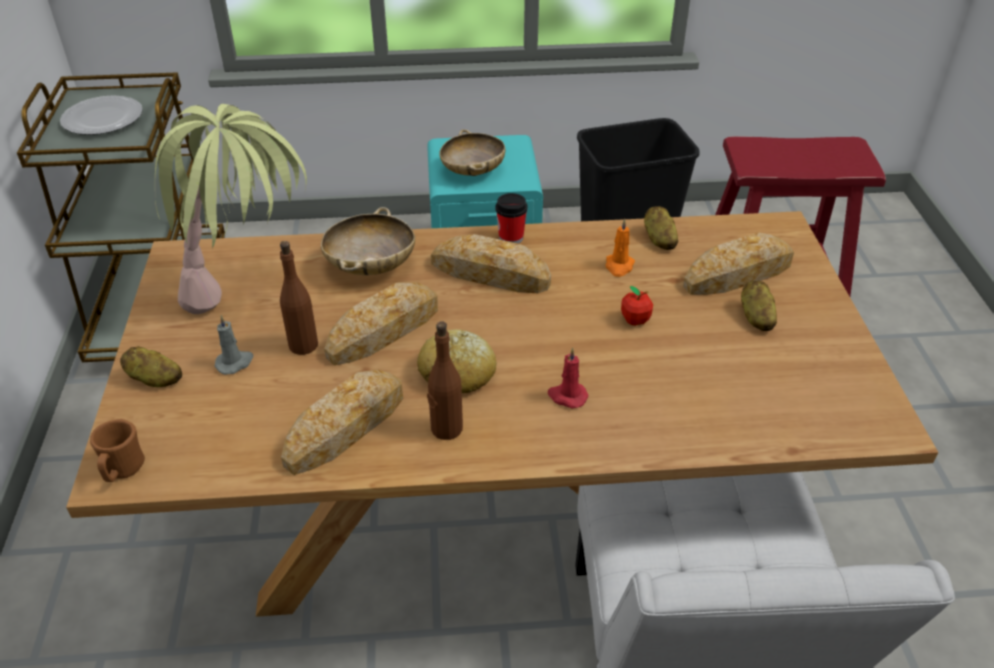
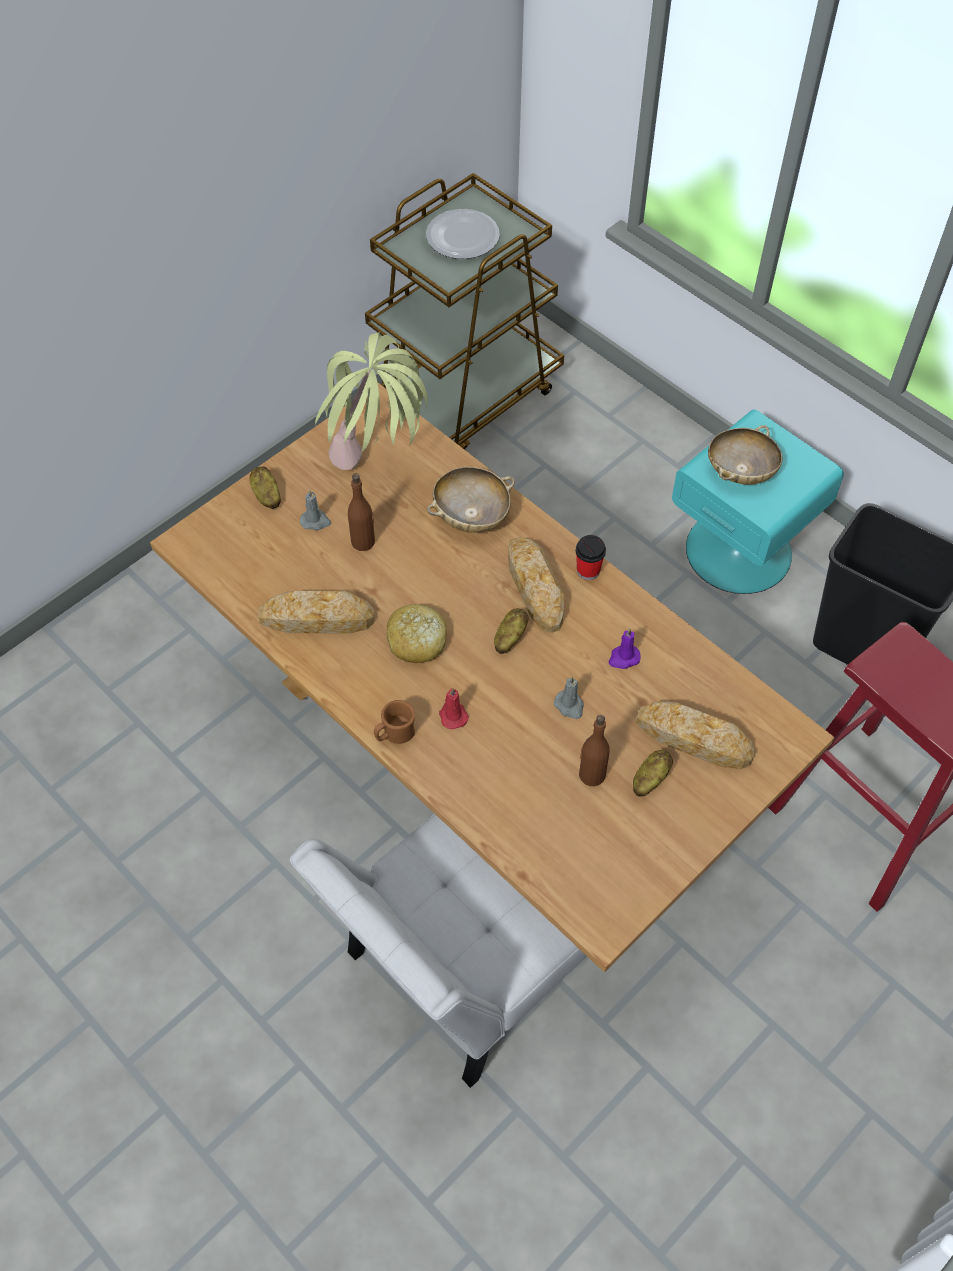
camera: 50 degrees right, 15 degrees up
(122, 471) = (192, 544): brown mug -> brown mug (395, 735)
(383, 330) = (417, 572): bread -> none
(446, 428) = (363, 670): brown bottle -> brown bottle (591, 774)
(619, 266) = (623, 658): orange candle -> purple candle
(635, 320) = (570, 706): apple -> grey candle
(659, 239) = (685, 663): potato -> potato (509, 638)

